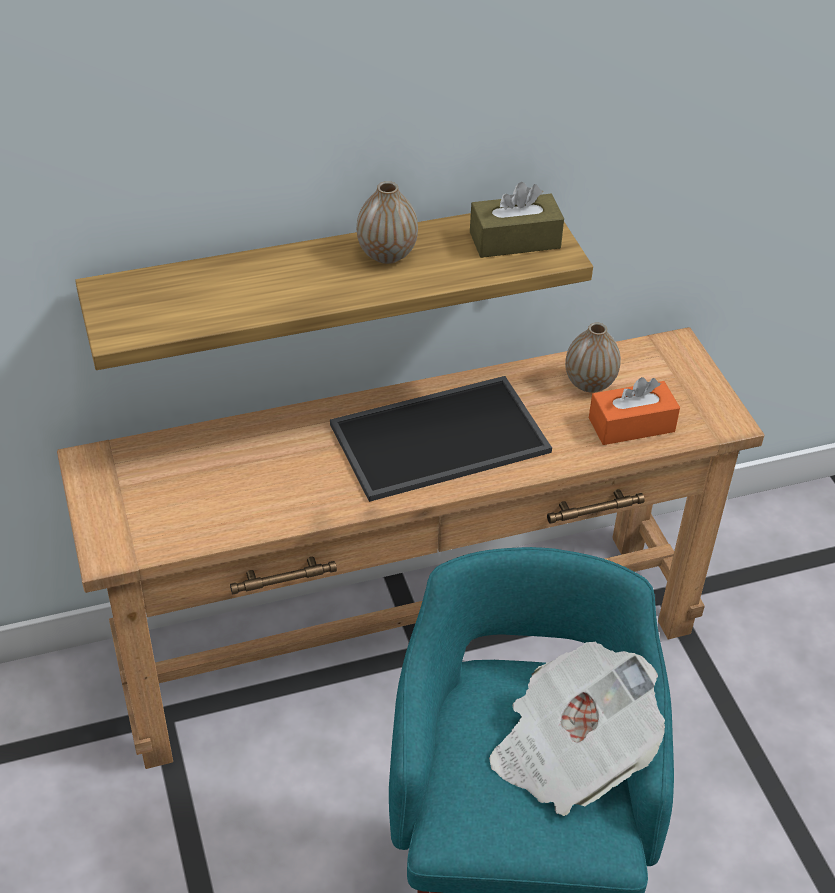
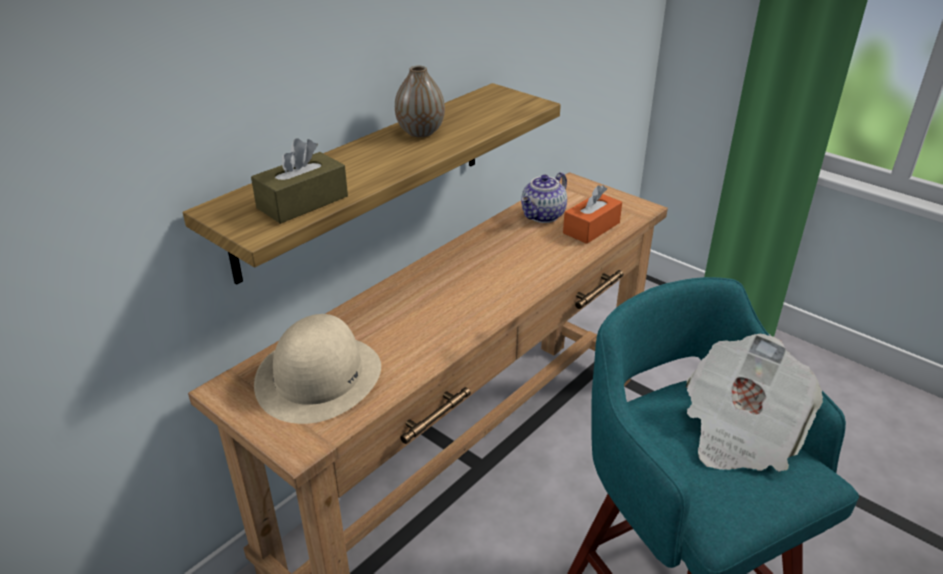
camera: 30 degrees left, 10 degrees down
(179, 486) = (319, 376): none -> beige hat
(439, 441) = (483, 278): tray -> none
(514, 240) = (496, 104): brown tissue box -> brown tissue box (302, 202)
(589, 383) = (543, 216): vase -> teapot

